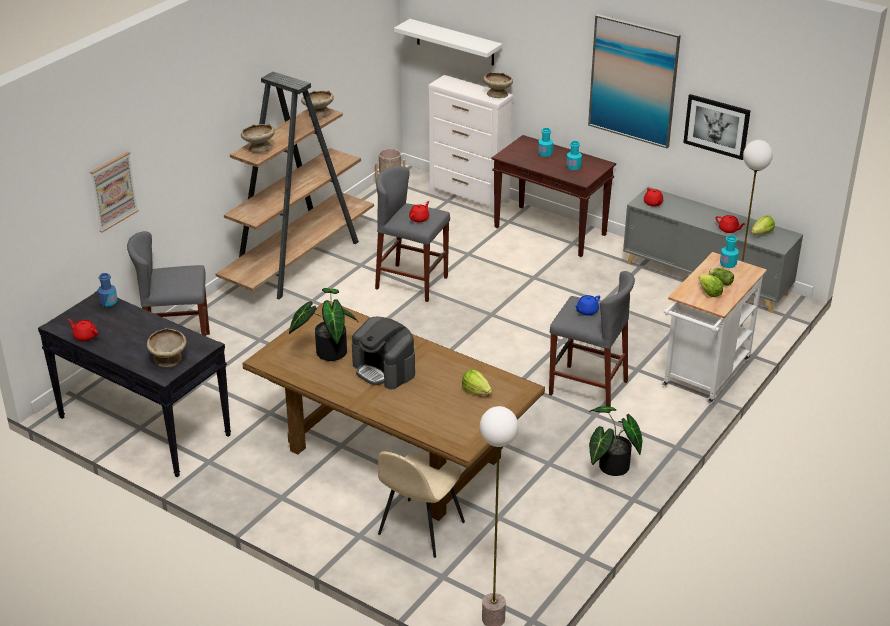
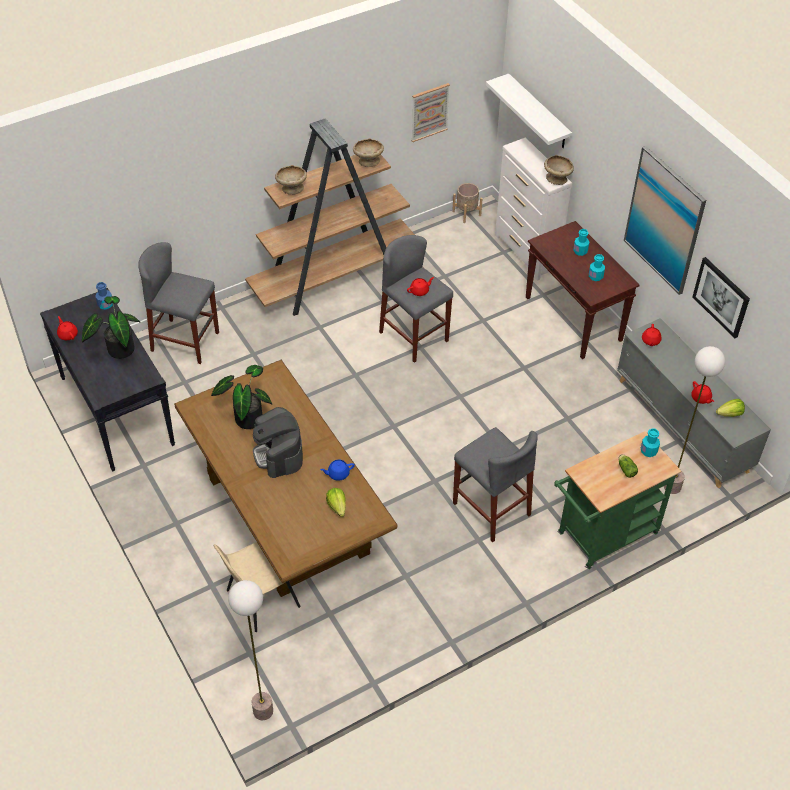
camera: 25 degrees right, 15 degrees up
(113, 191) = (135, 208): picture -> picture (429, 112)
(169, 360) = (114, 383): beige bowl -> none
(586, 311) = (494, 451): blue teapot -> blue teapot (338, 474)
(610, 467) = (454, 601): potted plant -> potted plant (117, 349)
(703, 377) = (602, 536): white cart -> green cart
(709, 292) = (606, 479): lettuce -> none

